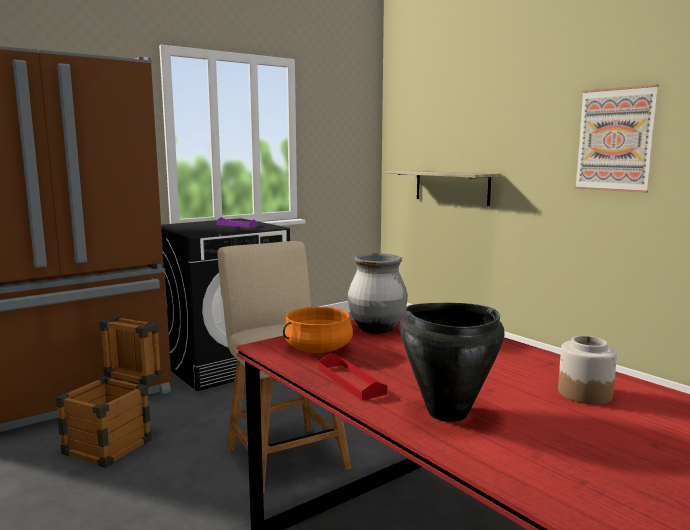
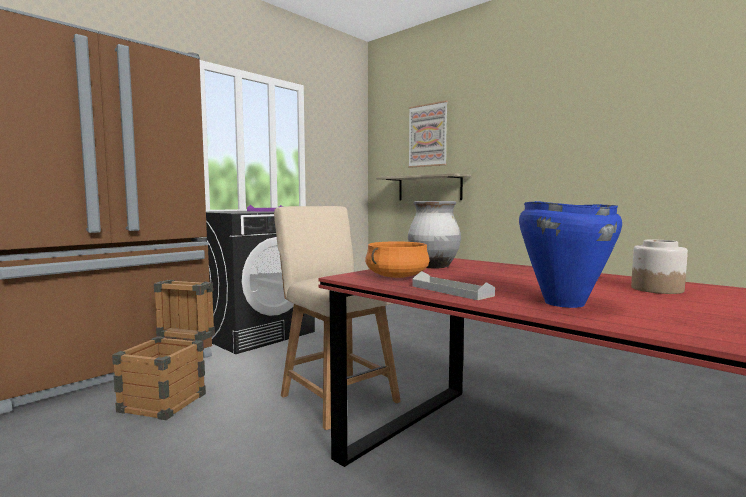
camera: 10 degrees left, 5 degrees down
(351, 381) = (451, 291): red tray -> grey tray
(446, 413) = (563, 303): black cooking pot -> blue cooking pot
(615, 140) = (563, 141): picture -> picture (428, 135)

